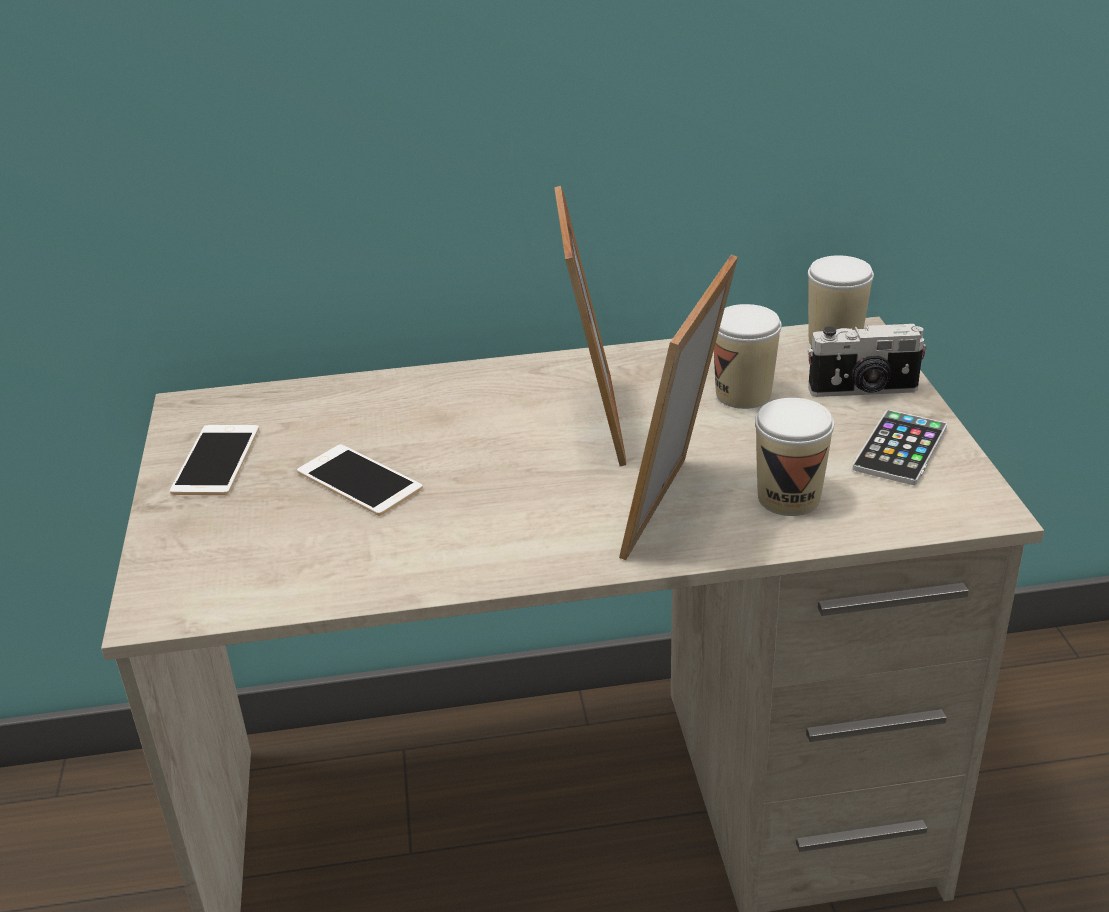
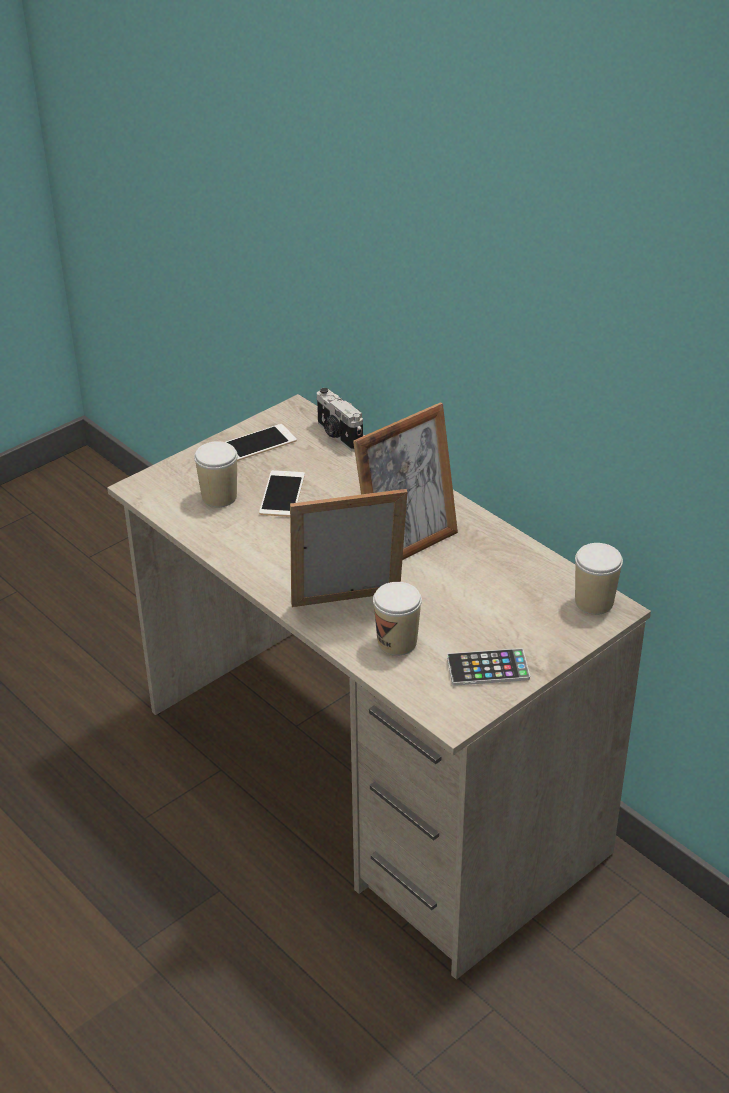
camera: 55 degrees right, 5 degrees up
(743, 394) = (490, 588): cup -> cup (219, 497)
(863, 390) = (542, 633): camera -> camera (338, 436)

